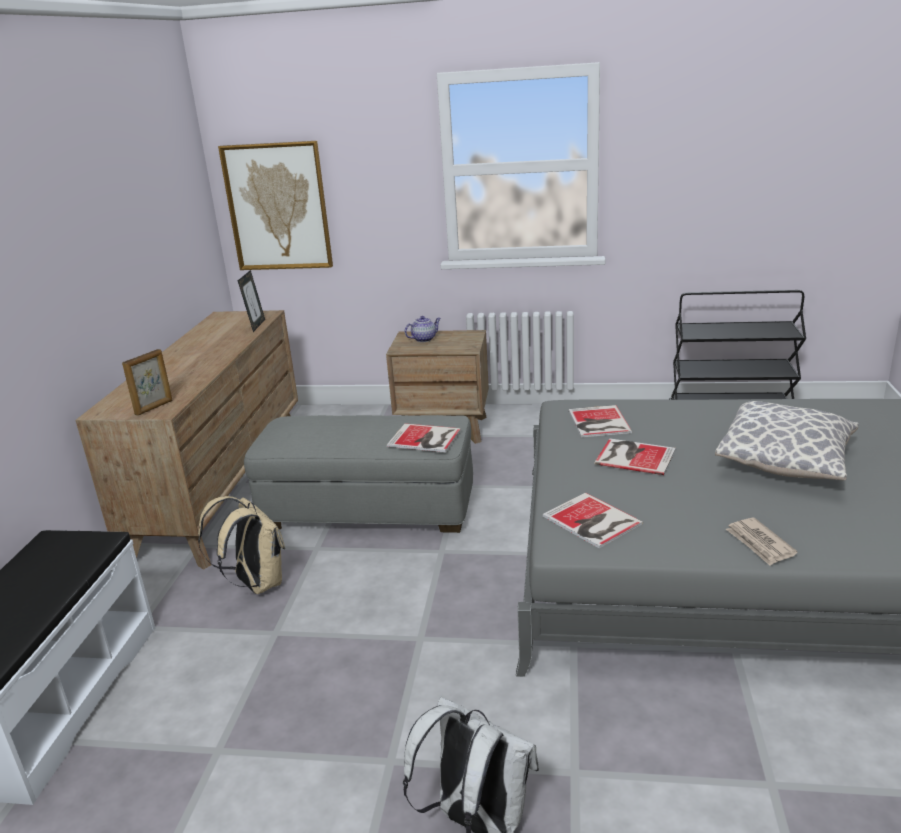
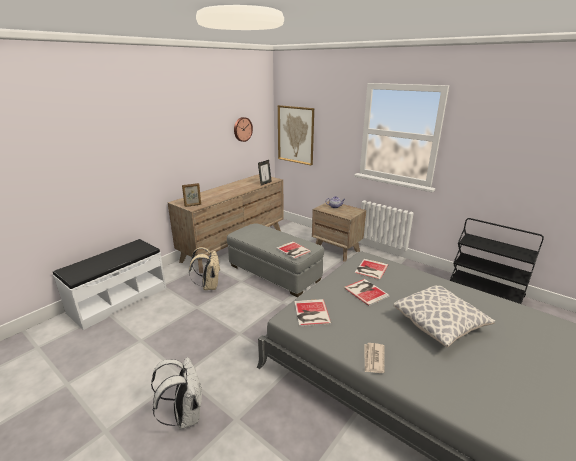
camera: 30 degrees right, 0 degrees up
(166, 211) = (242, 129): none -> wall clock

